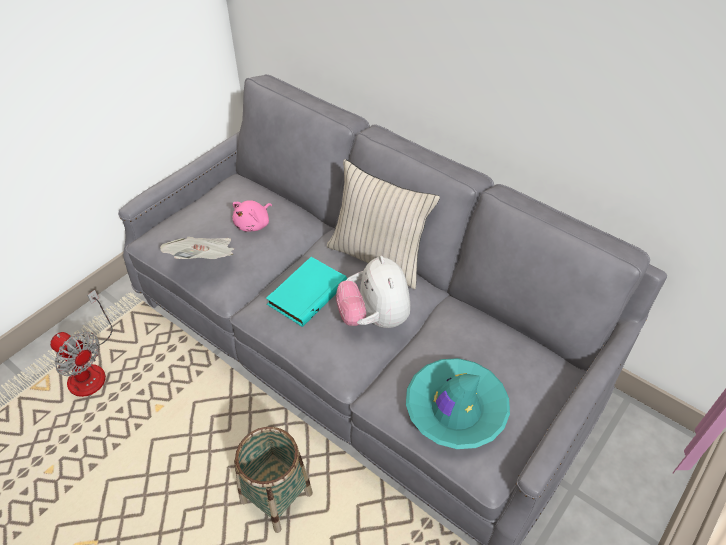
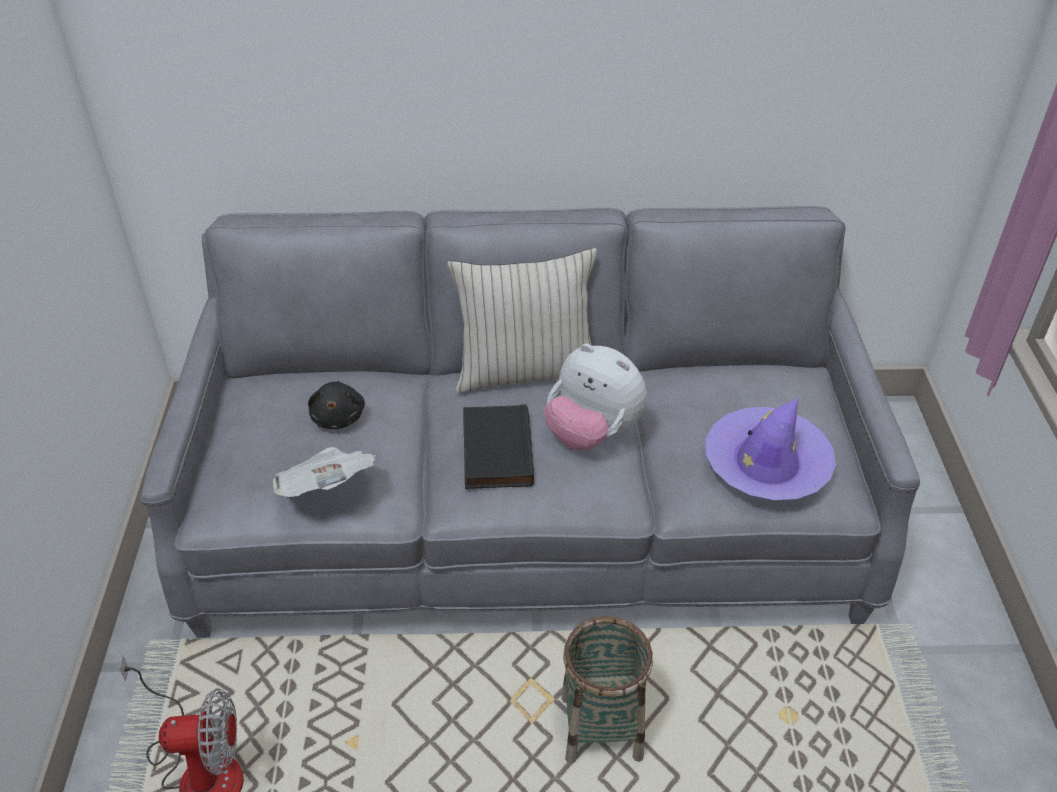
camera: 40 degrees left, 5 degrees down
(254, 224) = (338, 417): pink plush toy -> black plush toy
(306, 293) = (494, 450): turquoise book -> black book
(455, 409) = (767, 464): turquoise hat -> purple hat

